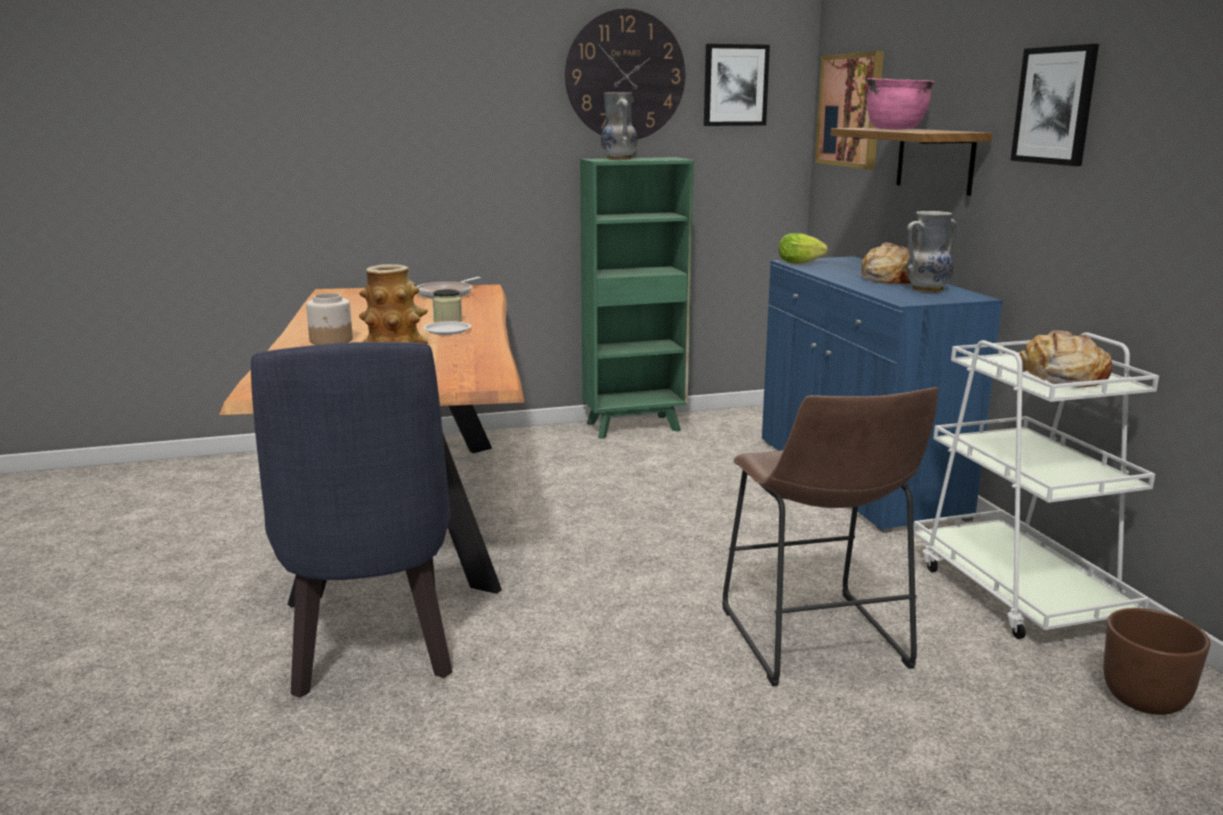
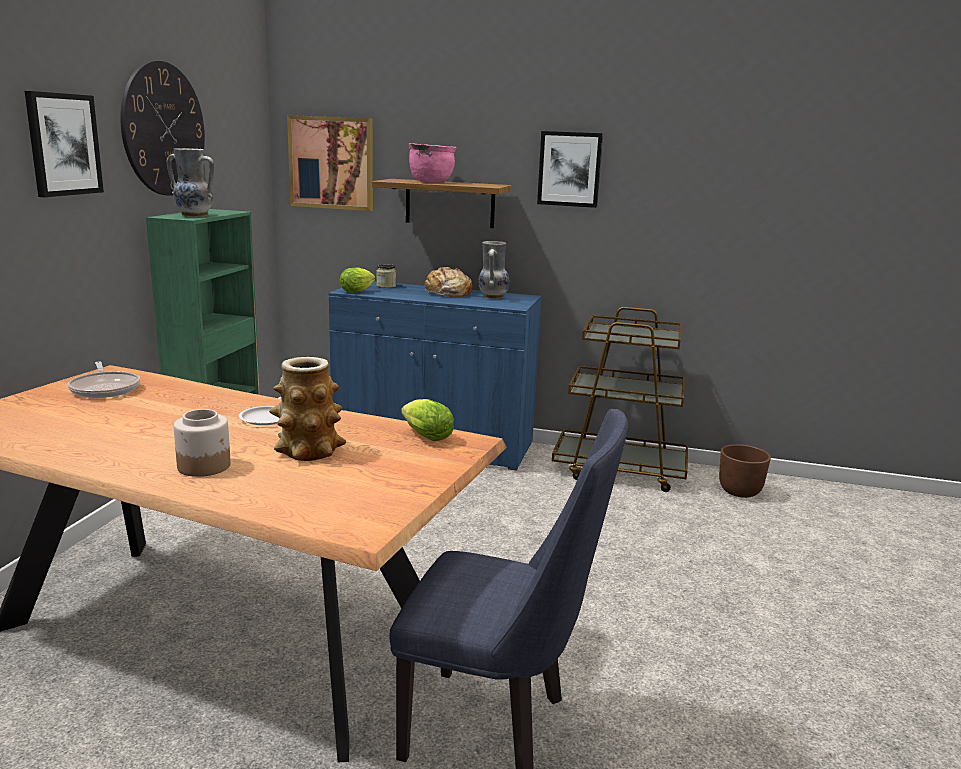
camera: 60 degrees left, 0 degrees up
(447, 321) = (224, 411): jar -> jar (386, 286)
(479, 369) = (424, 436): none -> lettuce
(735, 85) = (231, 139): picture -> picture (63, 144)
(816, 643) = (628, 543): brown stool -> none
(1017, 591) = (620, 470): white cart -> brown cart
(1061, 377) = (643, 335): bread -> none

